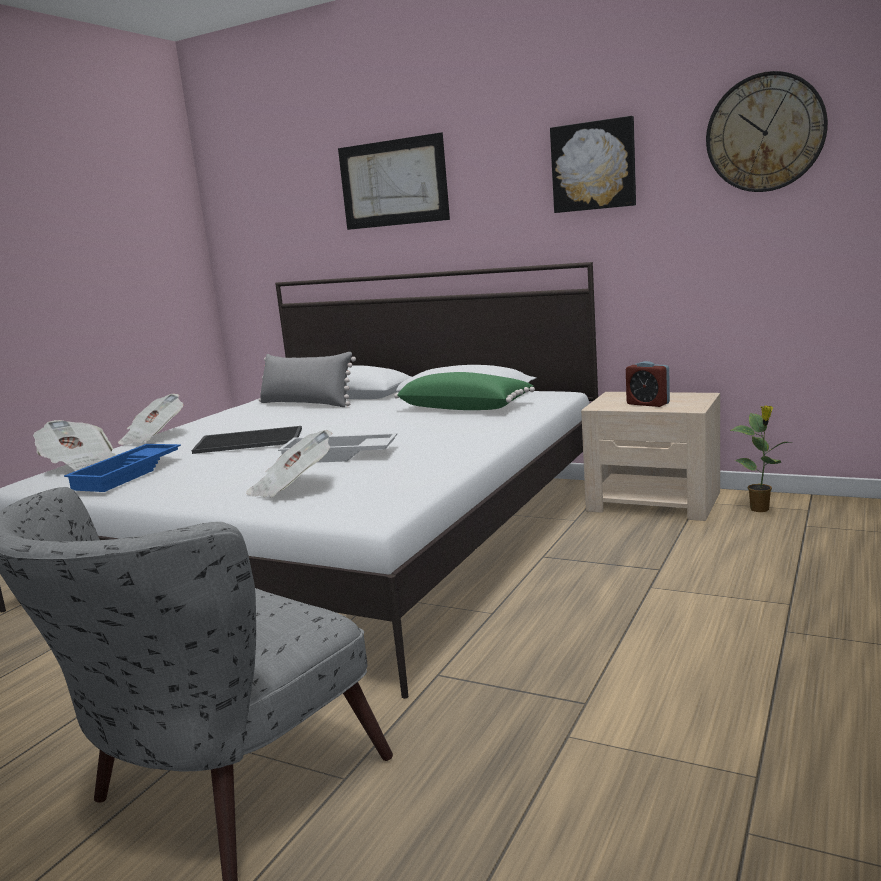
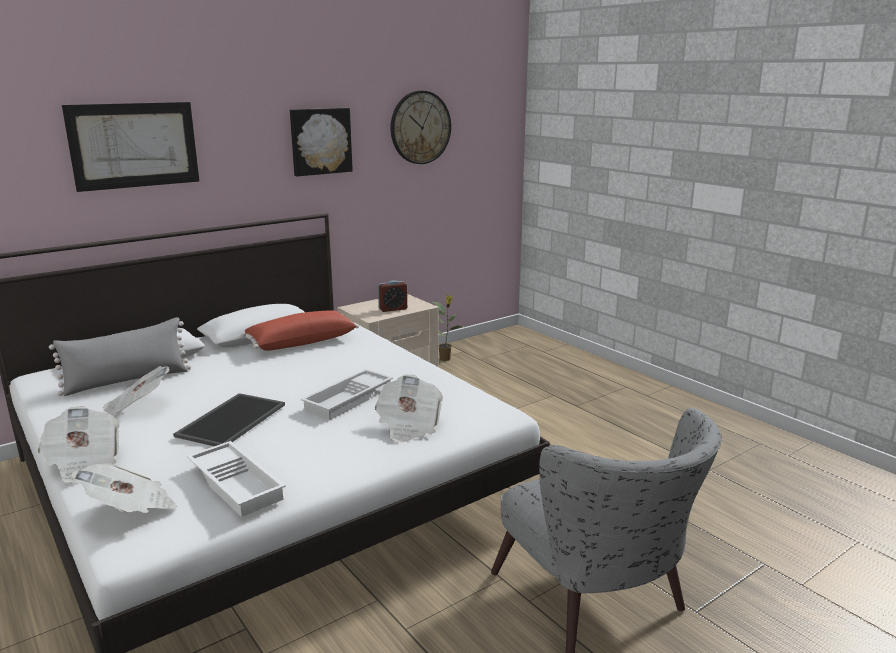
camera: 65 degrees left, 5 degrees up
(128, 474) = (238, 484): blue tray -> white tray
(258, 419) = (137, 407): none -> newspaper
(465, 408) = (301, 342): green pillow -> red pillow

